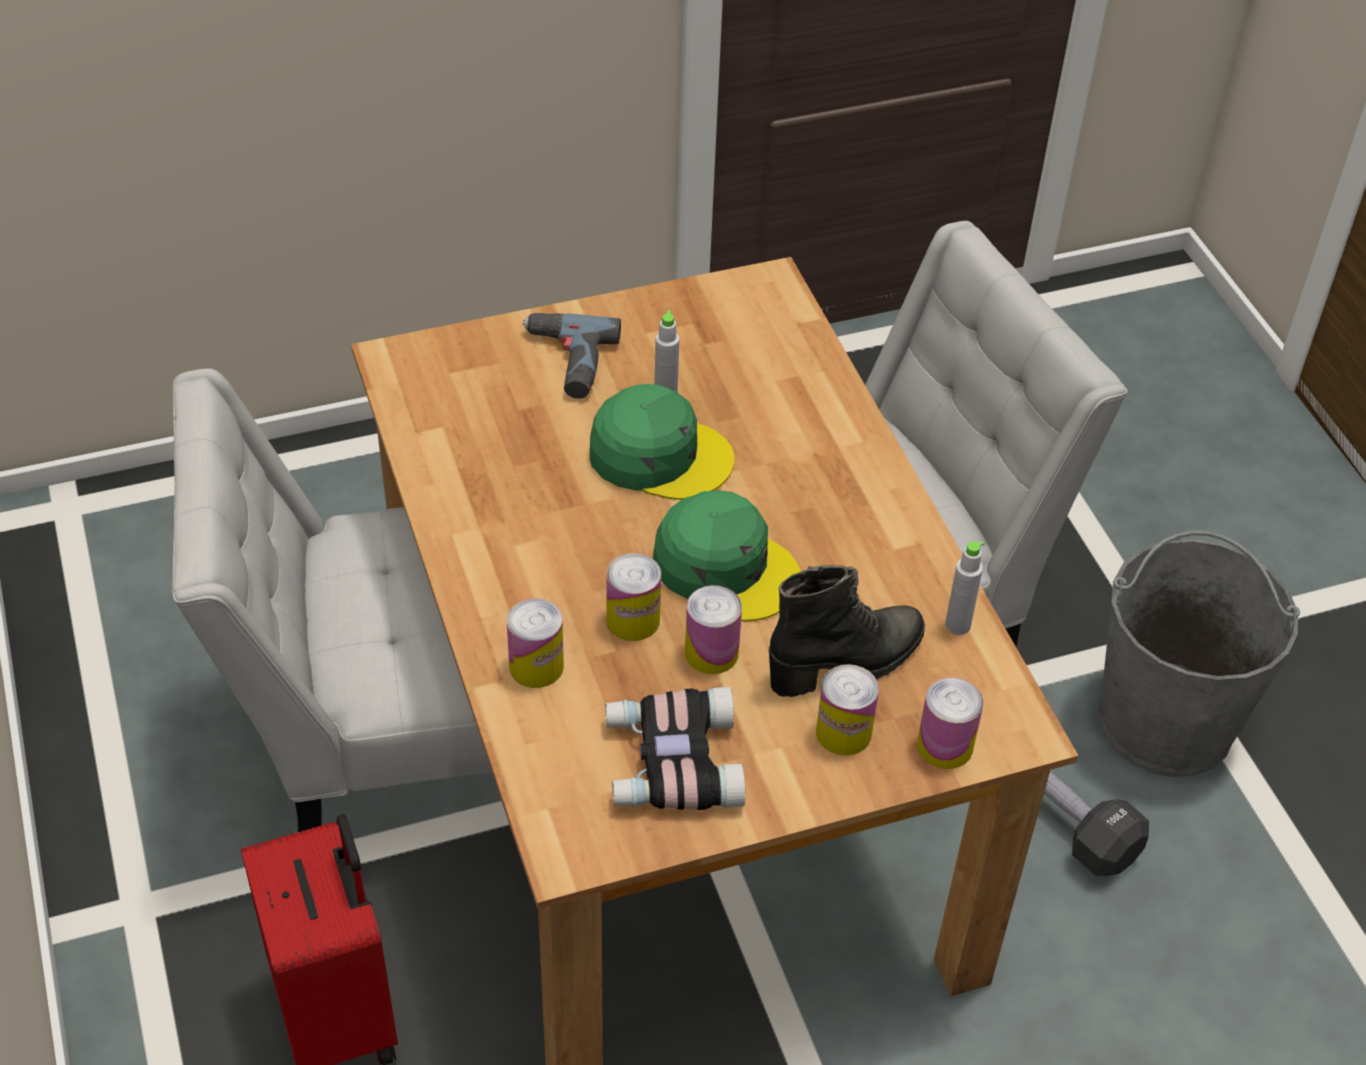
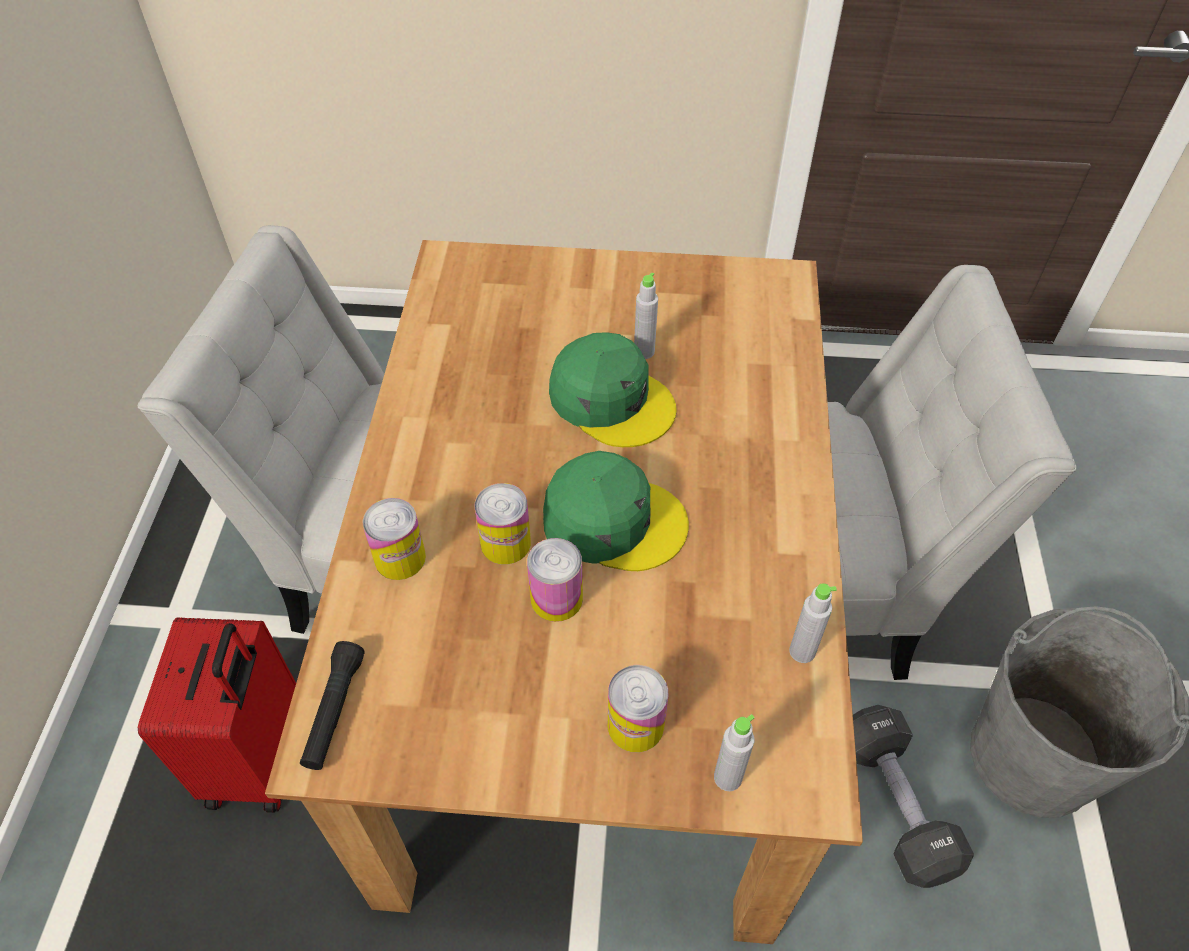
camera: 25 degrees right, 5 degrees up
(559, 815) = (334, 711): none -> black flashlight
(565, 362) = (578, 299): power drill -> none
(670, 762) = (460, 695): binoculars -> none
(726, 567) = (613, 520): green cap -> green cap turned 45 degrees counterclockwise
(847, 663) = (675, 653): black boot -> none
(945, 746) = (728, 777): can -> grey bottle

